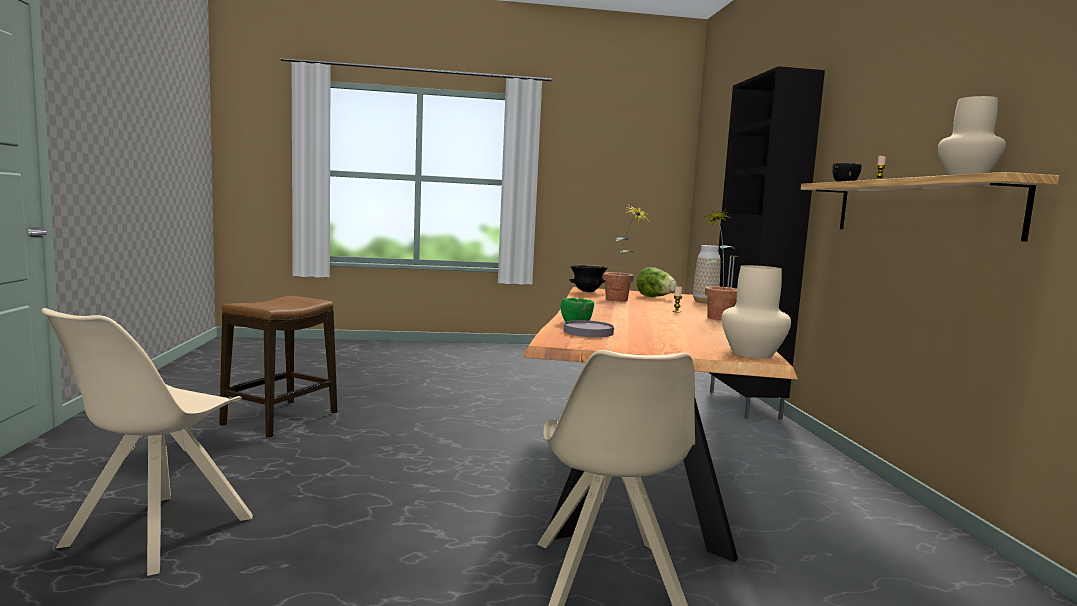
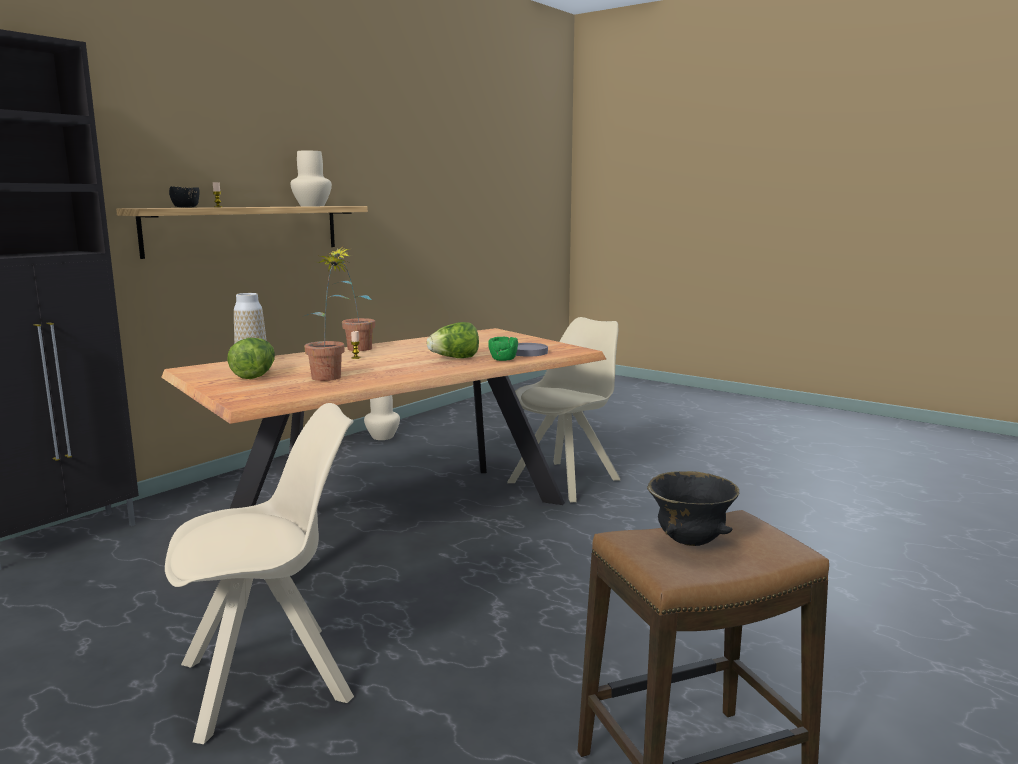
camera: 135 degrees left, 5 degrees up
(155, 534) = (861, 596): beige chair -> beige chair (271, 680)
(587, 292) = (282, 395): black bowl -> black bowl (689, 542)
(614, 319) = (454, 358): none -> lettuce
(752, 353) = (486, 332): beige vase -> beige vase (382, 437)

